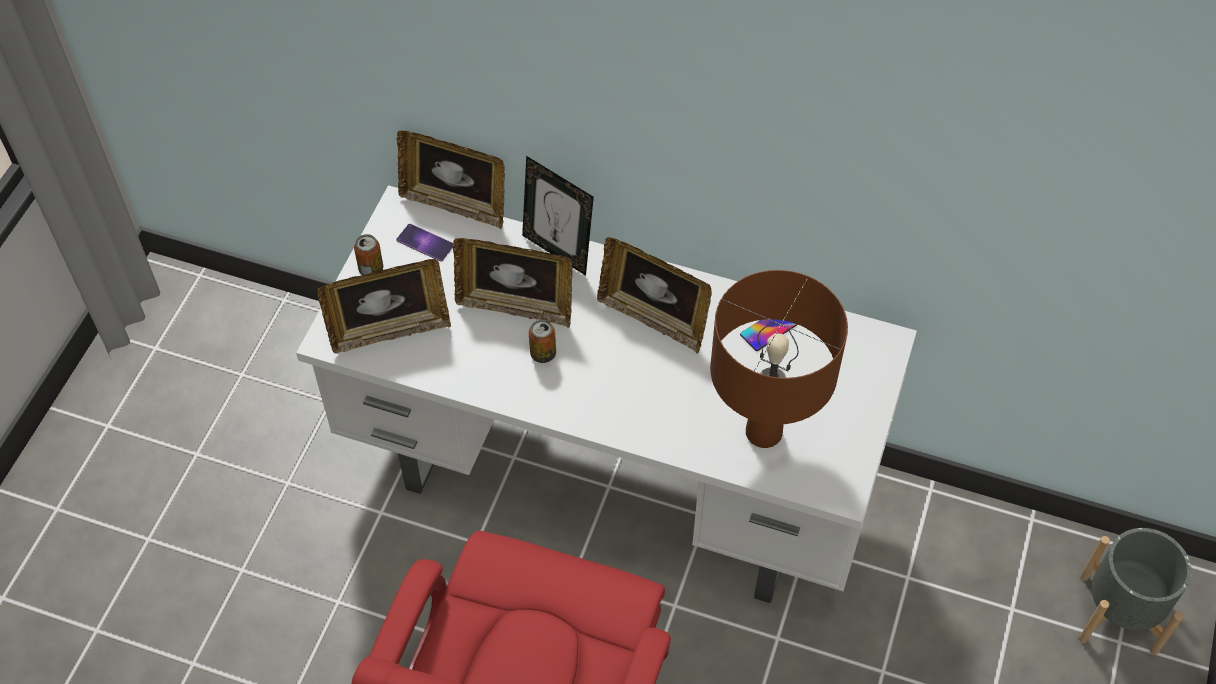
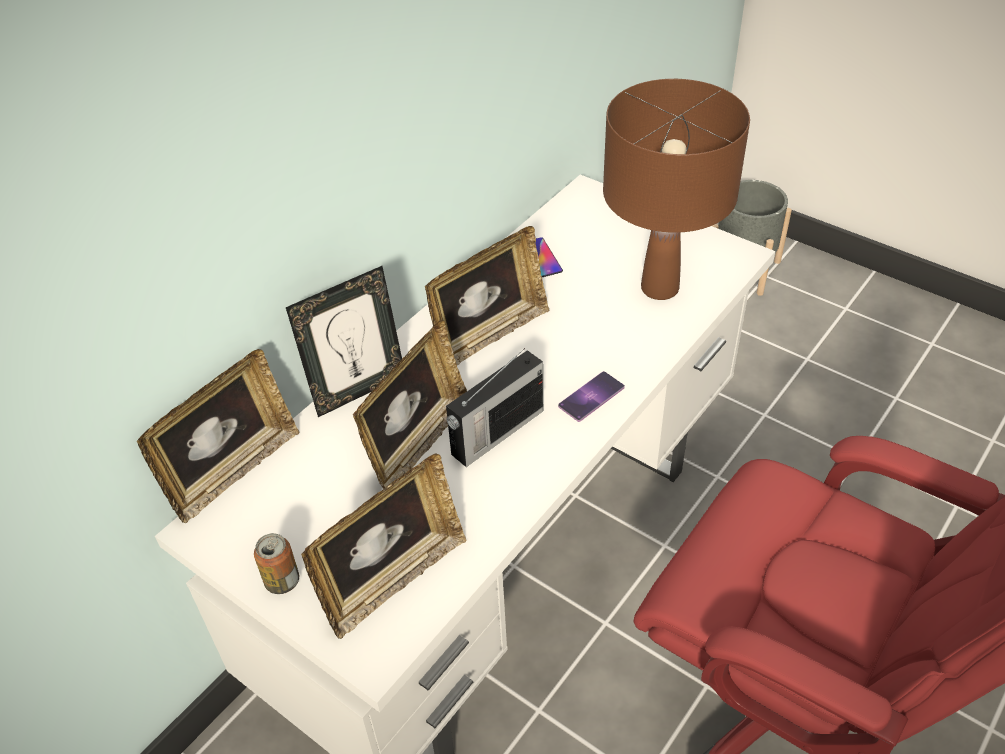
camera: 70 degrees left, 10 degrees down
(389, 330) = (392, 579): picture frame -> picture frame turned 45 degrees clockwise
(425, 243) = (274, 513): phone -> phone (591, 396)
(543, 354) = (496, 433): can -> radio

